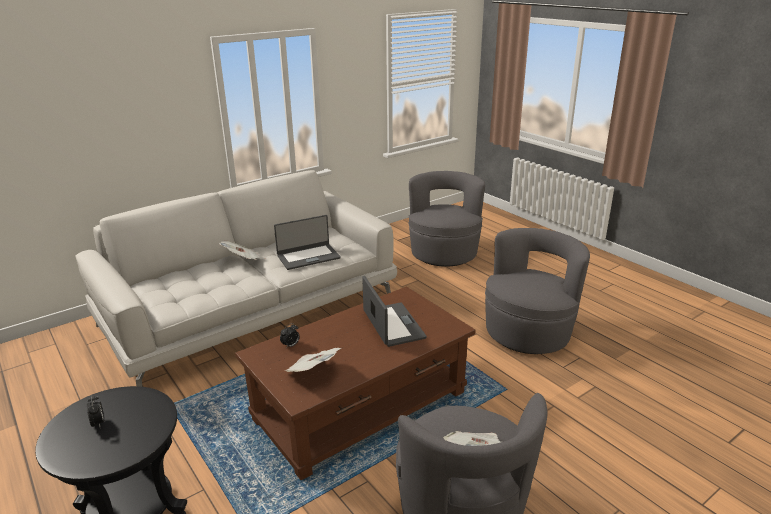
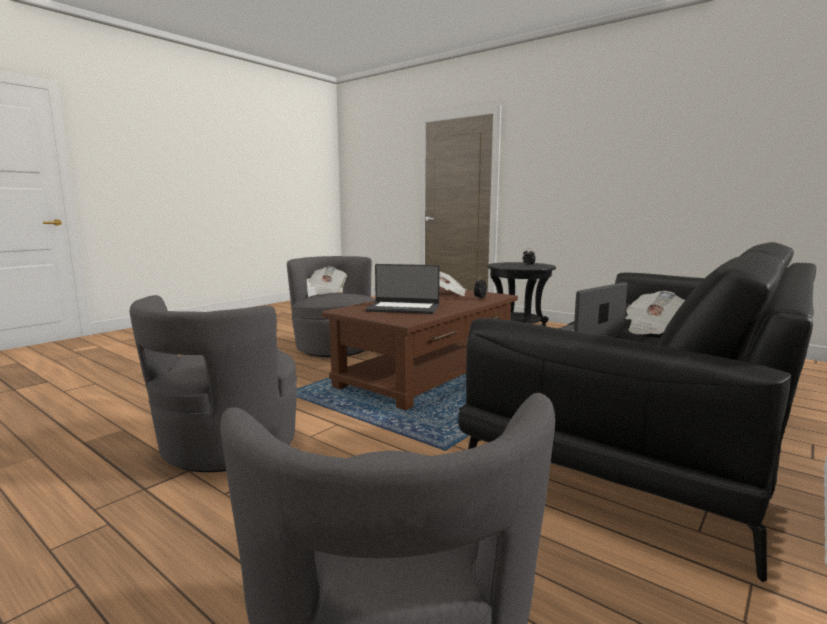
camera: 165 degrees right, 15 degrees down
(252, 312) = (654, 425): white sofa -> black sofa
(392, 325) = (403, 308): laptop -> laptop turned 45 degrees counterclockwise

